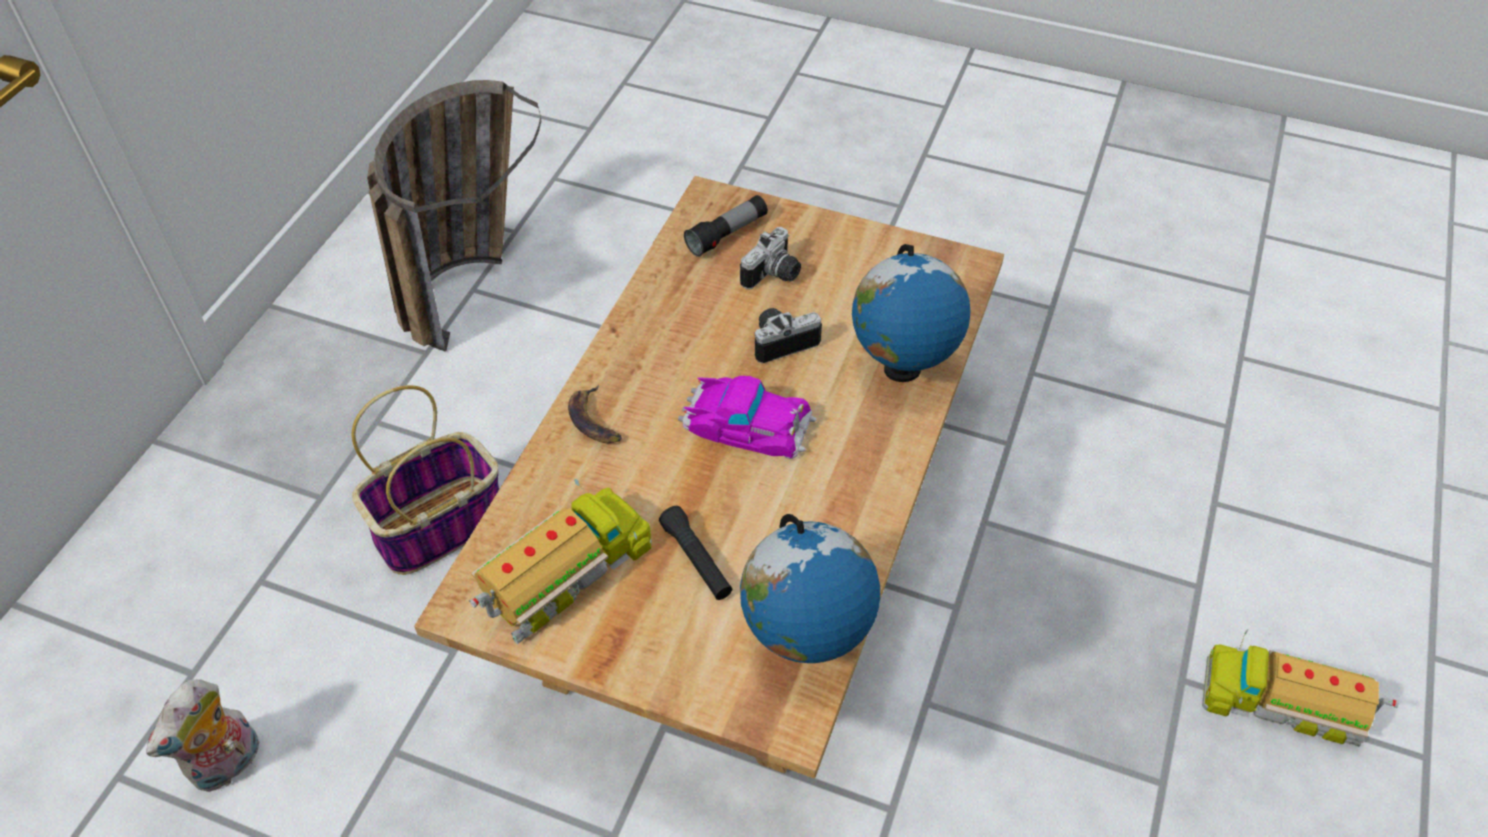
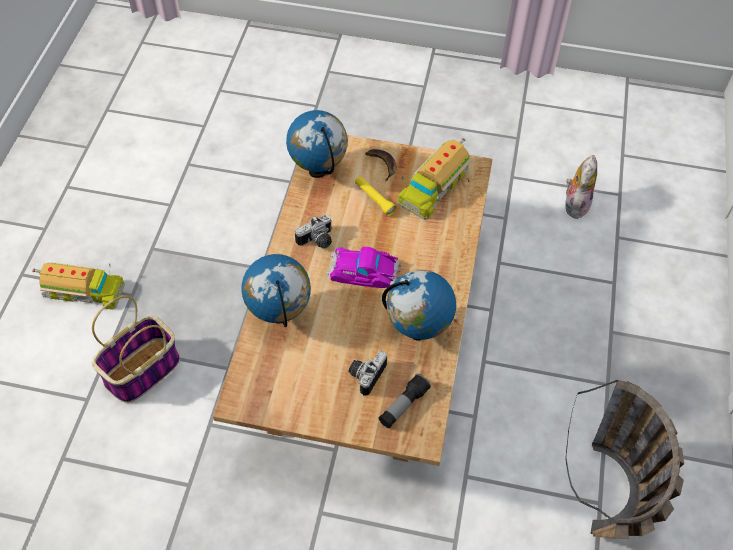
camera: 170 degrees right, 5 degrees up
(441, 524) = (536, 325): basket -> basket (142, 372)
(594, 420) = (446, 262): banana -> banana (381, 164)
(678, 321) = (418, 331): none -> globe
(696, 560) = (374, 199): black flashlight -> yellow flashlight
(781, 340) = (353, 326): camera -> camera (317, 241)

